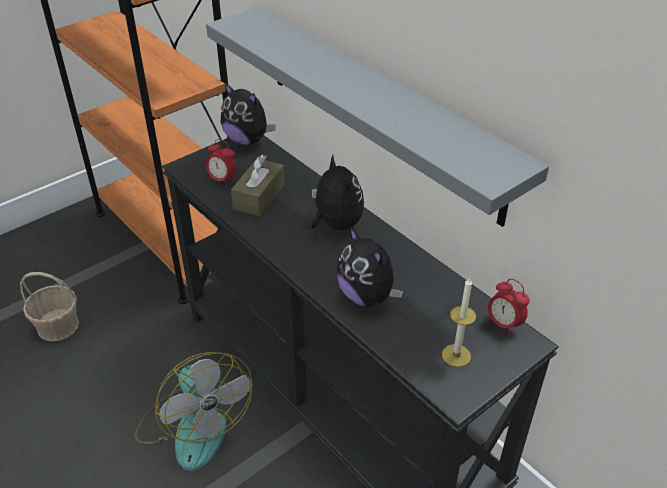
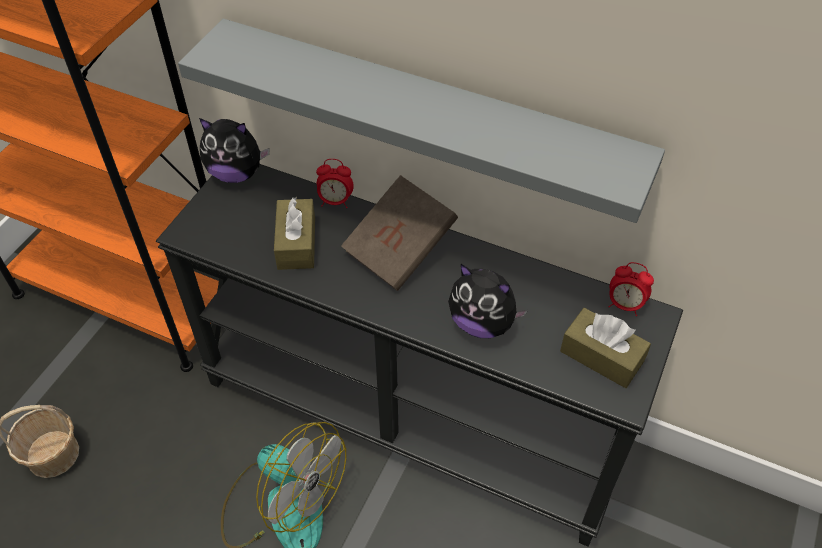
camera: 25 degrees left, 10 degrees up
(222, 180) = (241, 236): alarm clock -> alarm clock (335, 201)
(335, 224) = (400, 249): plush toy -> brown book
(456, 355) = (601, 356): candle -> brown tissue box

